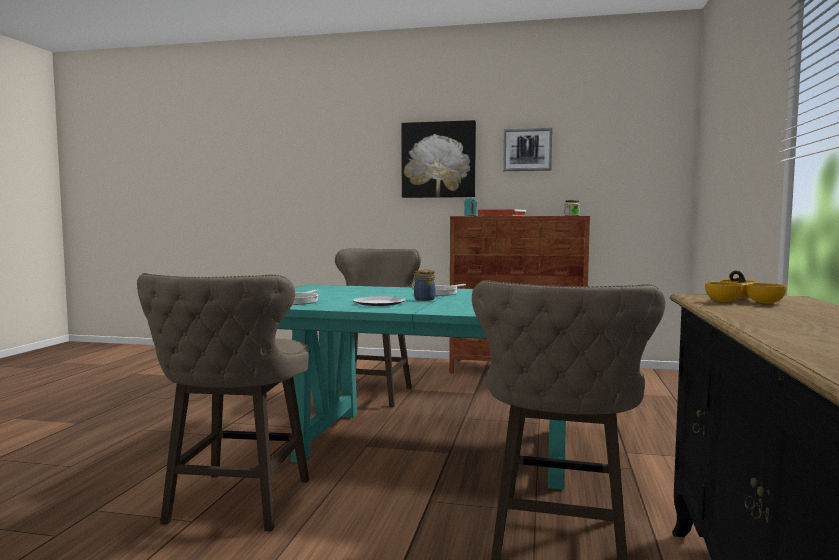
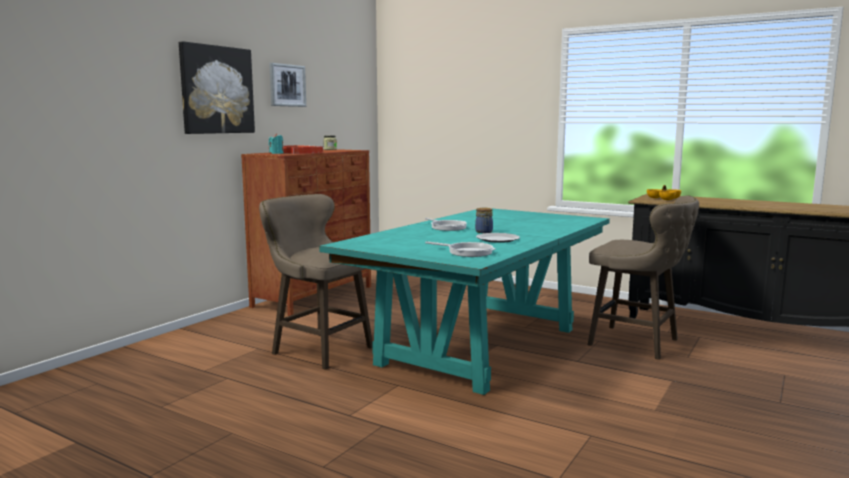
camera: 70 degrees left, 5 degrees up
(236, 504) = (564, 418): beige stool -> none

